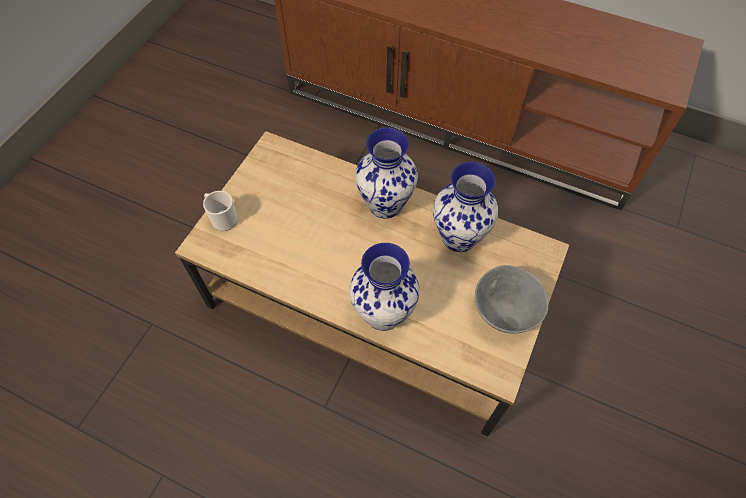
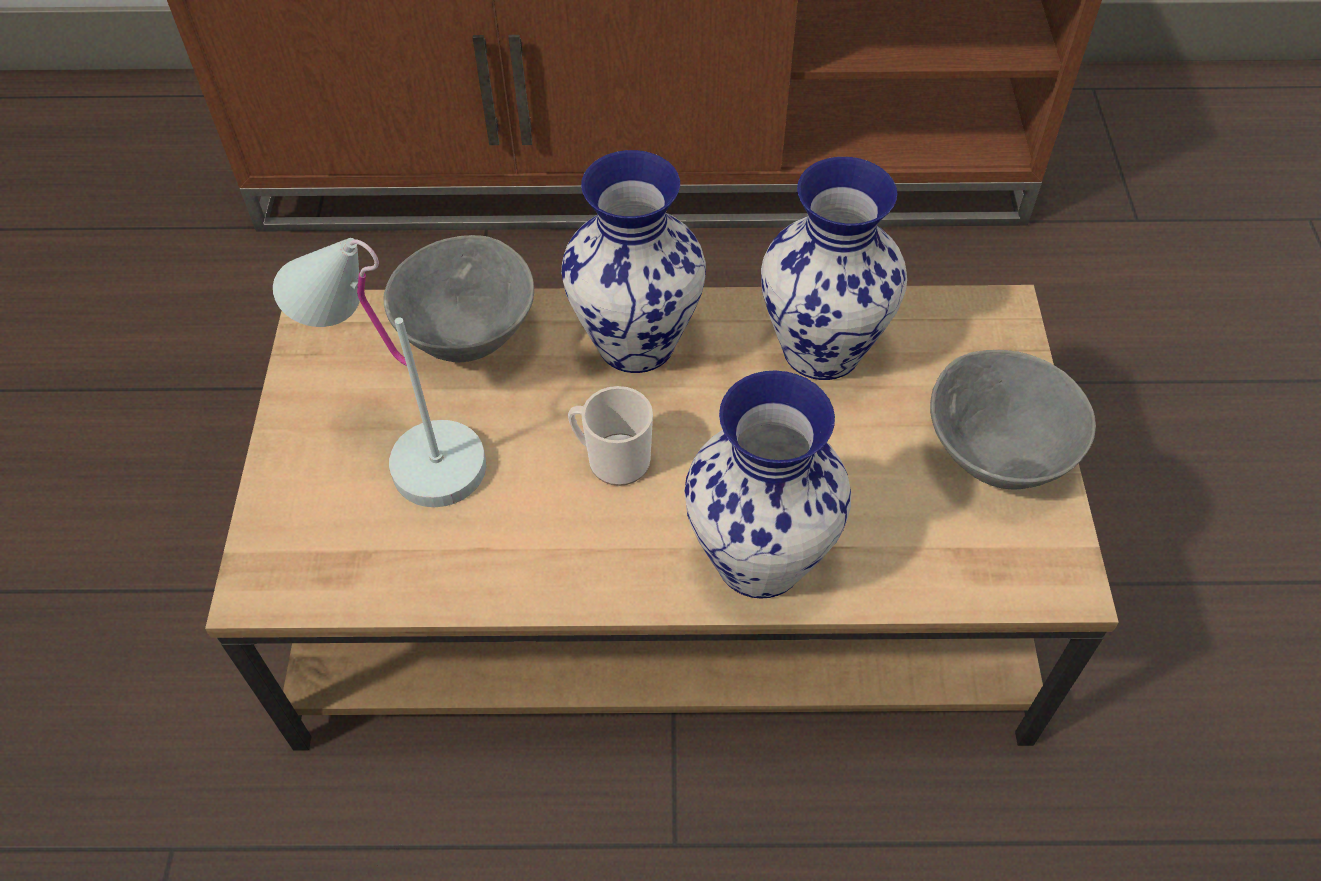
camera: 25 degrees left, 5 degrees down
(222, 219) = (286, 509): mug -> mug (612, 459)
(276, 212) = (404, 448): none -> white table lamp
(321, 175) = (465, 335): none -> grey bowl

